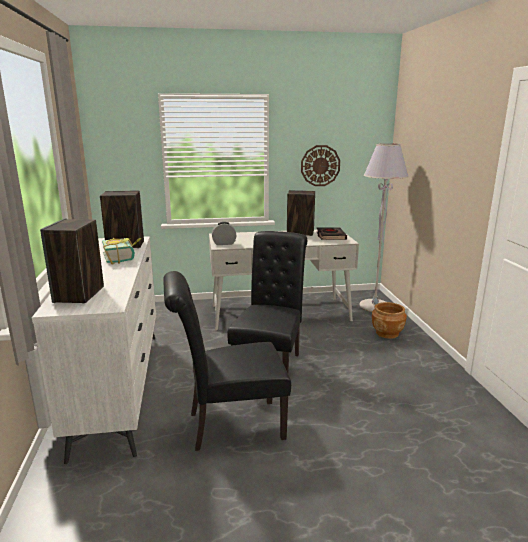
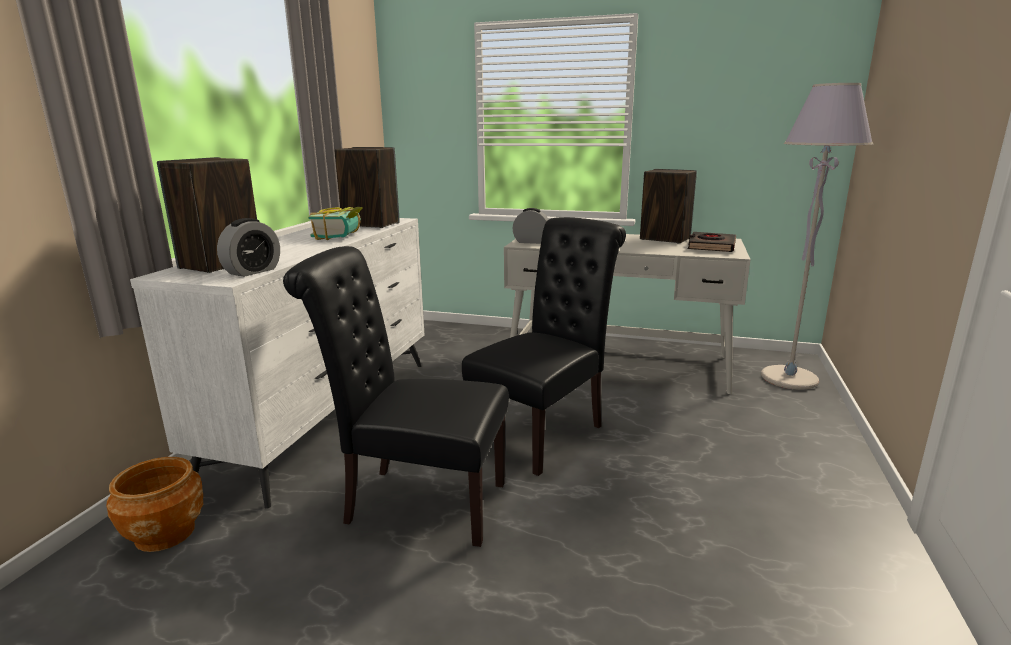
camera: 25 degrees right, 0 degrees up
(115, 297) = (252, 271): none -> alarm clock
(320, 165) = (719, 132): wall clock -> none
(387, 333) = (783, 424): brown planter -> brown planter (165, 533)

